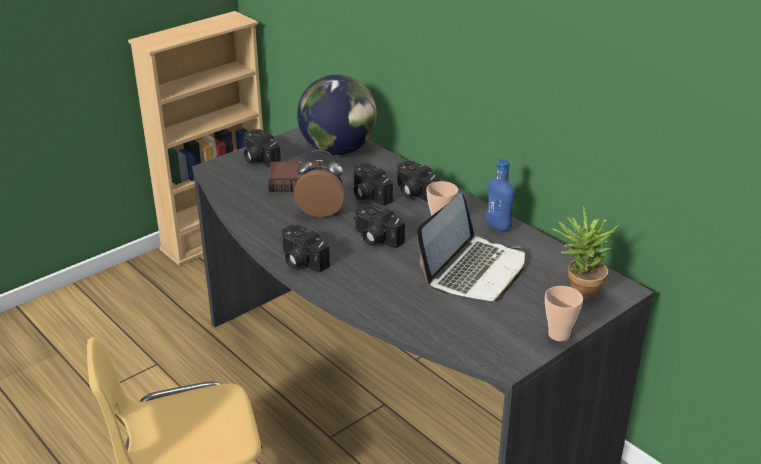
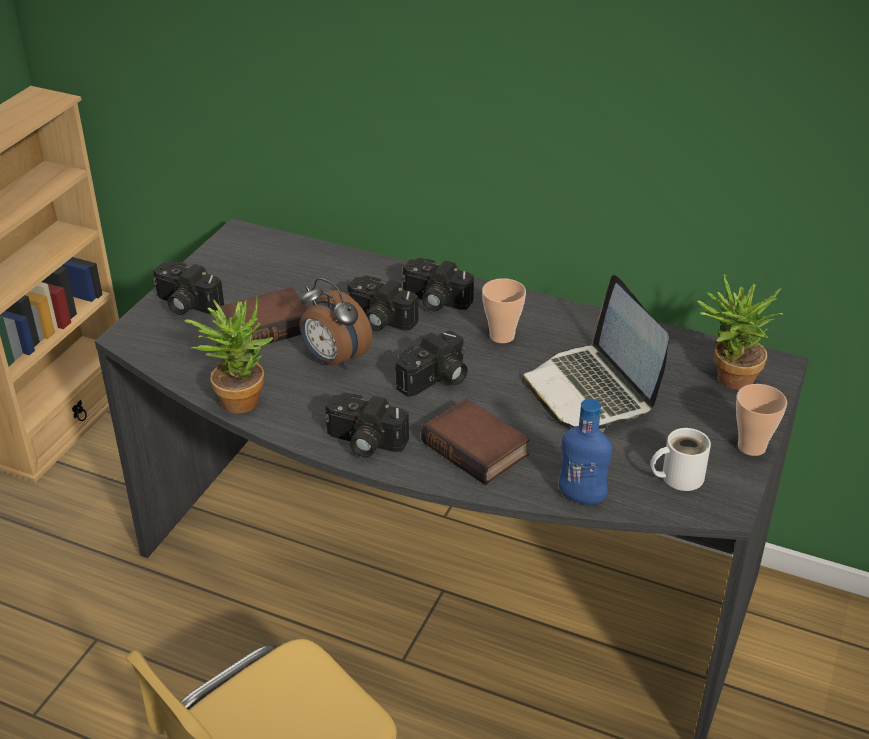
camera: 25 degrees left, 5 degrees up
(247, 216) = (237, 397): none -> potted plant
(321, 210) = (334, 360): alarm clock -> alarm clock turned 120 degrees counterclockwise
(337, 150) = (287, 264): globe -> none
(369, 283) = (478, 448): none -> book
(375, 238) = (436, 380): camera -> camera turned 60 degrees counterclockwise
(474, 271) = (592, 391): laptop -> laptop turned 150 degrees clockwise
(489, 337) = (678, 476): none -> white mug
(498, 227) = (574, 321): blue bottle -> blue bottle (581, 497)

